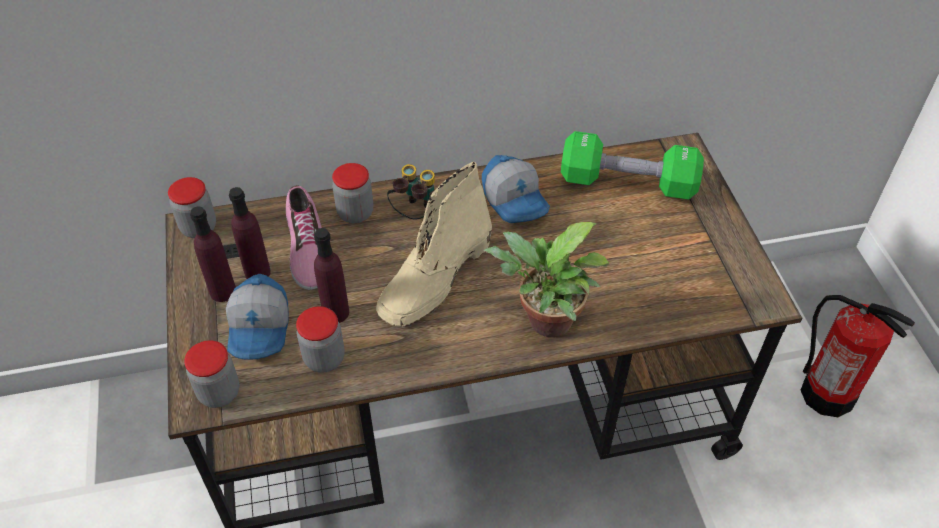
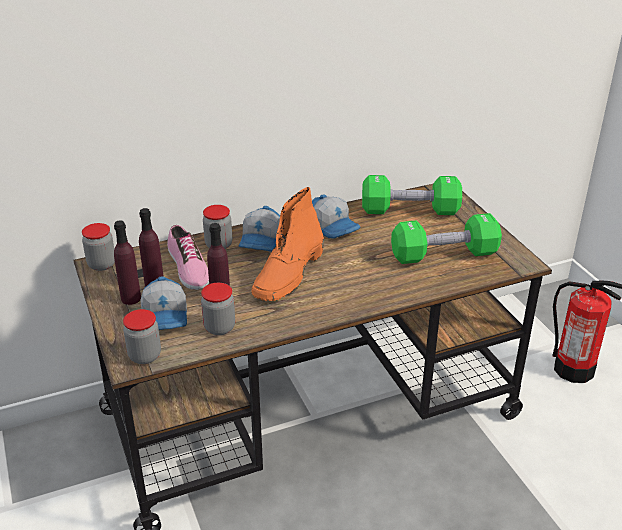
camera: 10 degrees left, 15 degrees down
(414, 213) = (262, 240): binoculars -> cap
(435, 278) = (288, 274): beige boot -> orange boot
(544, 323) = (375, 291): potted plant -> none
(655, 270) = (444, 254): none -> green dumbbell

